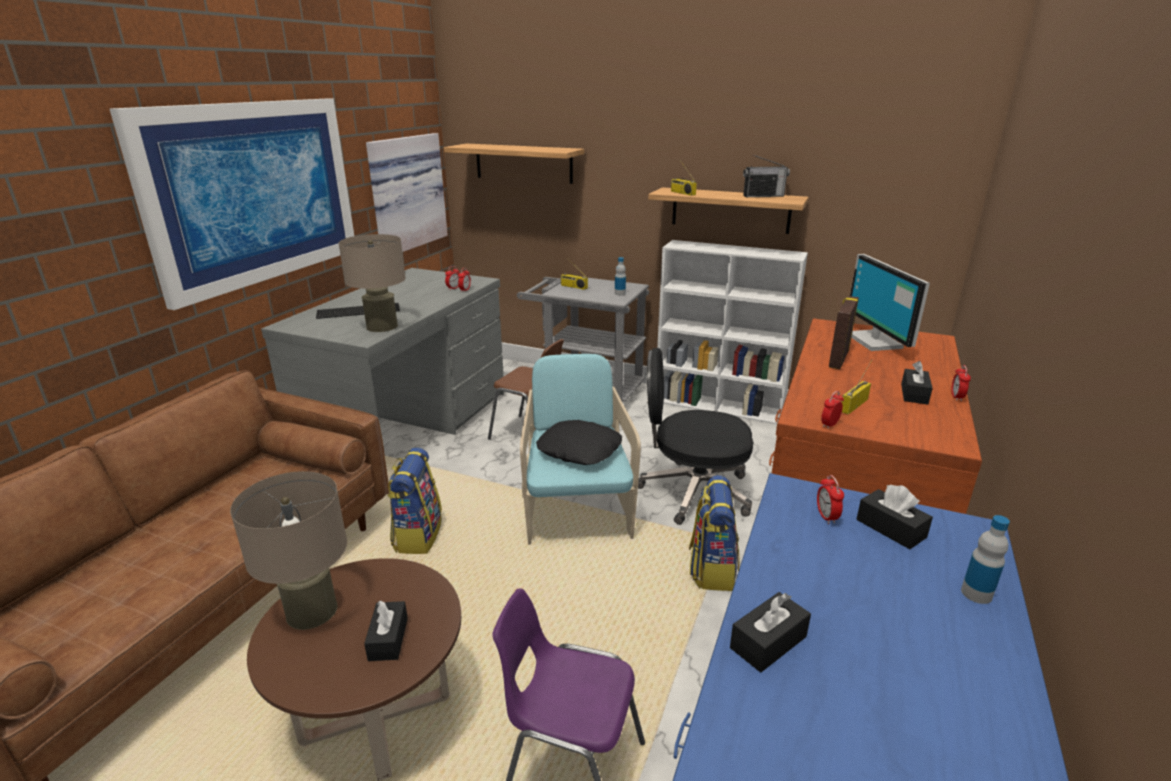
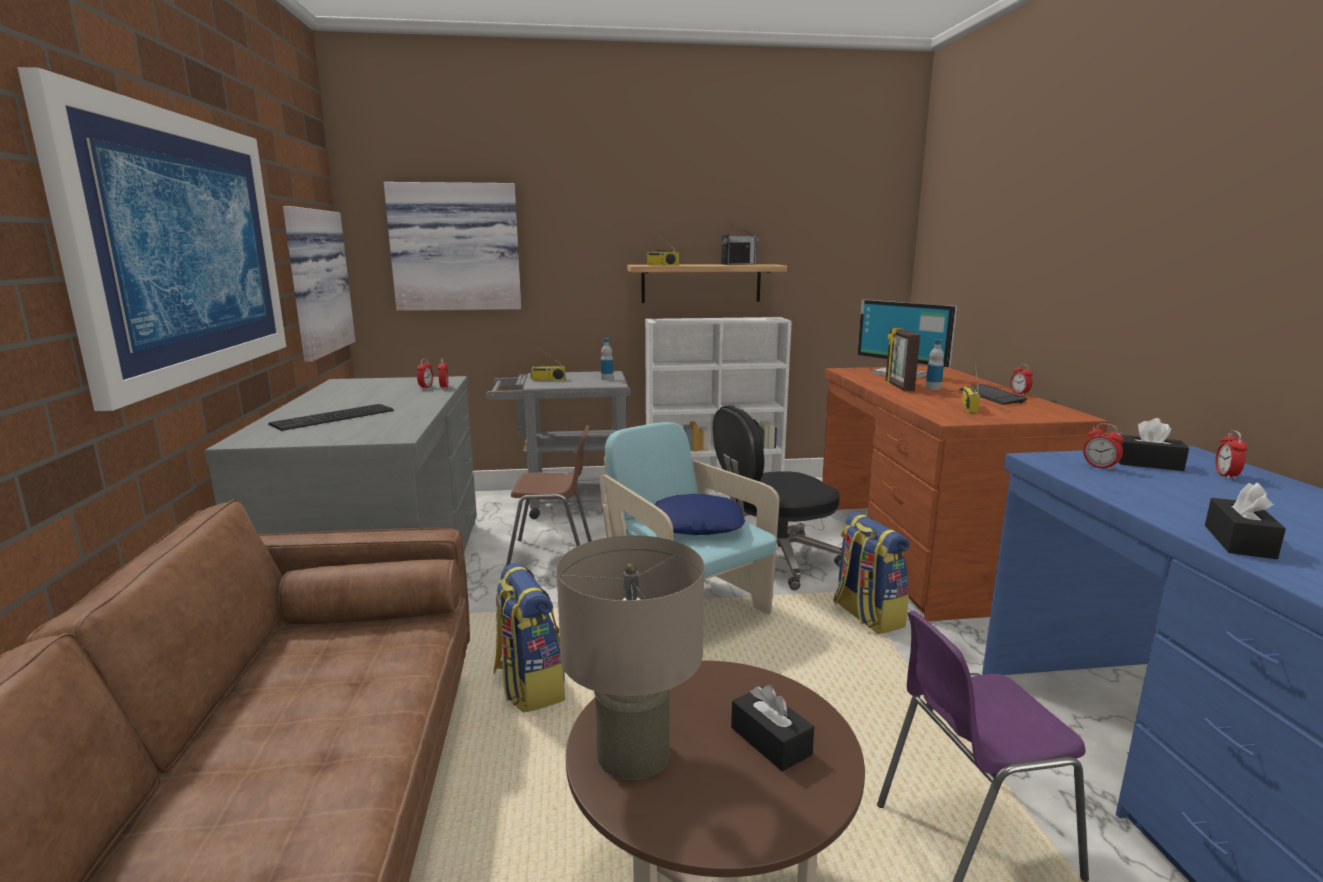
camera: 30 degrees left, 10 degrees down
(382, 326) = (397, 424): beige table lamp -> none
(523, 163) = (456, 247): shelf -> picture
(579, 450) = (697, 524): black pillow -> blue pillow
(829, 425) = (979, 420): alarm clock -> alarm clock (1226, 476)
(914, 394) = (991, 396): black tissue box -> keyboard
(976, 593) = (1267, 482): bottle -> bottle (933, 388)

